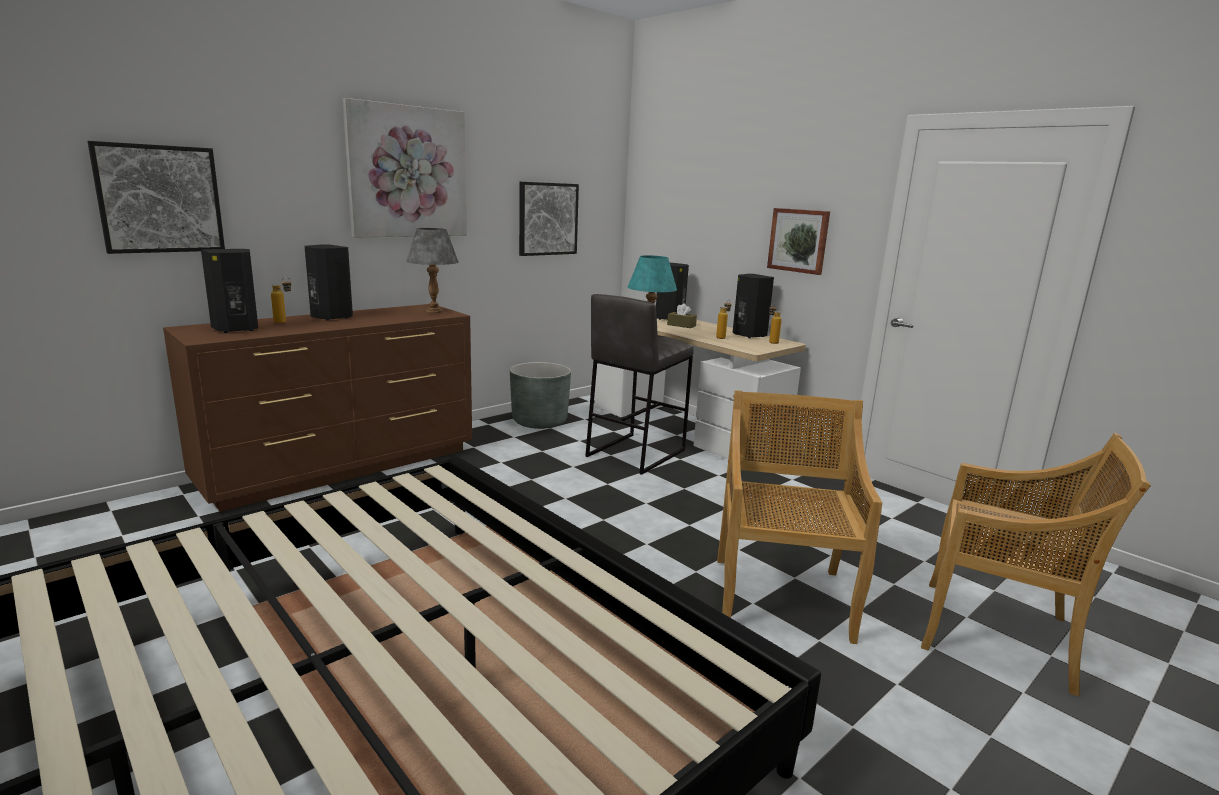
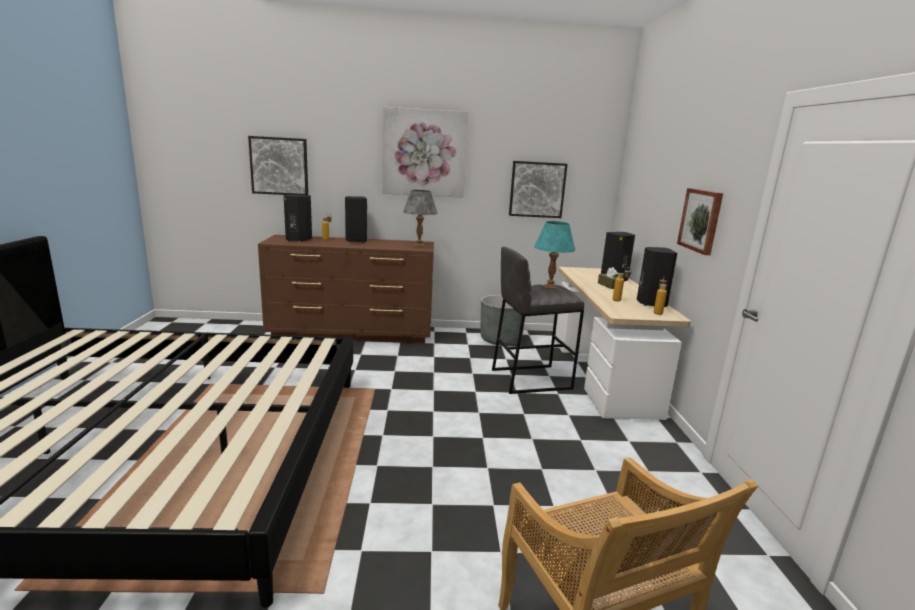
camera: 40 degrees right, 0 degrees up
(781, 596) = (459, 510): beige chair -> none

